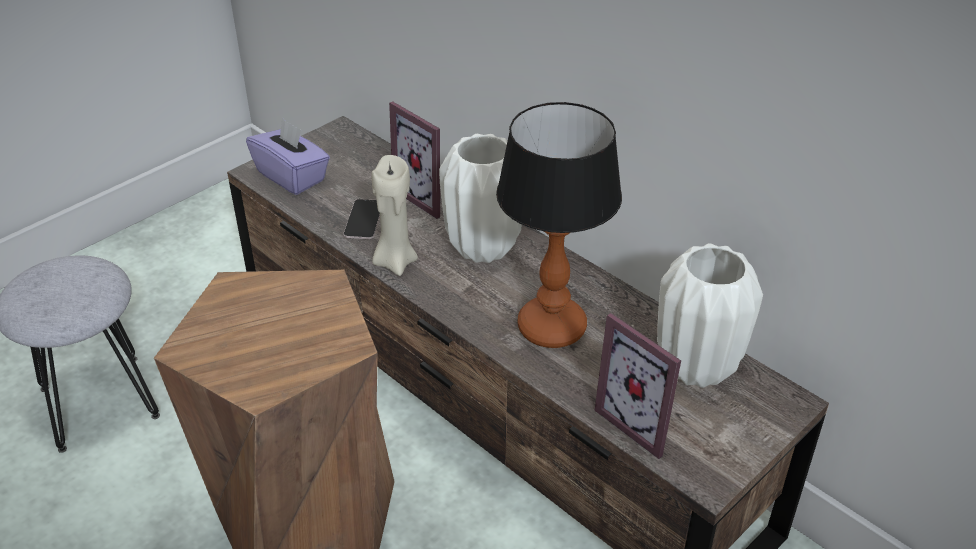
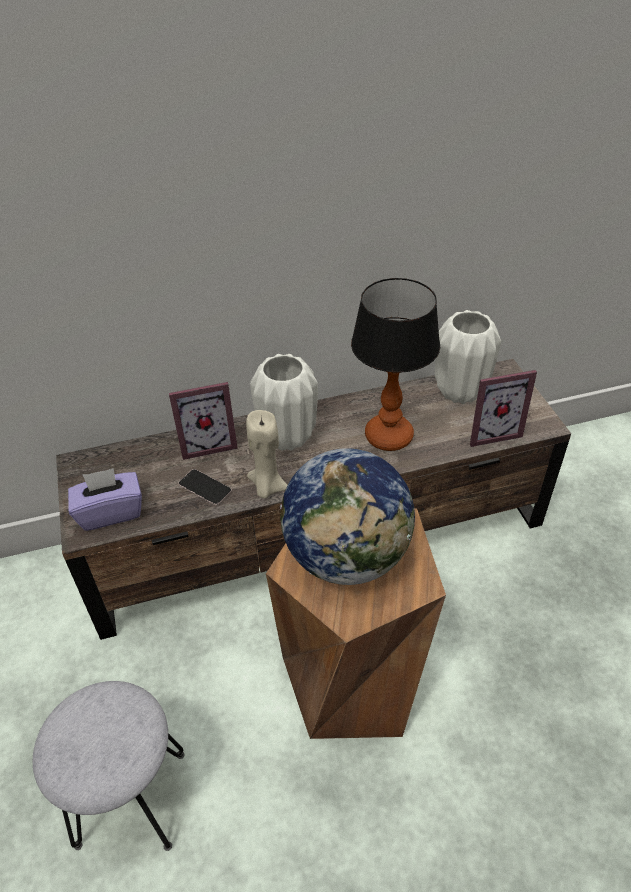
camera: 60 degrees left, 5 degrees up
(271, 320) = (347, 556): none -> globe

